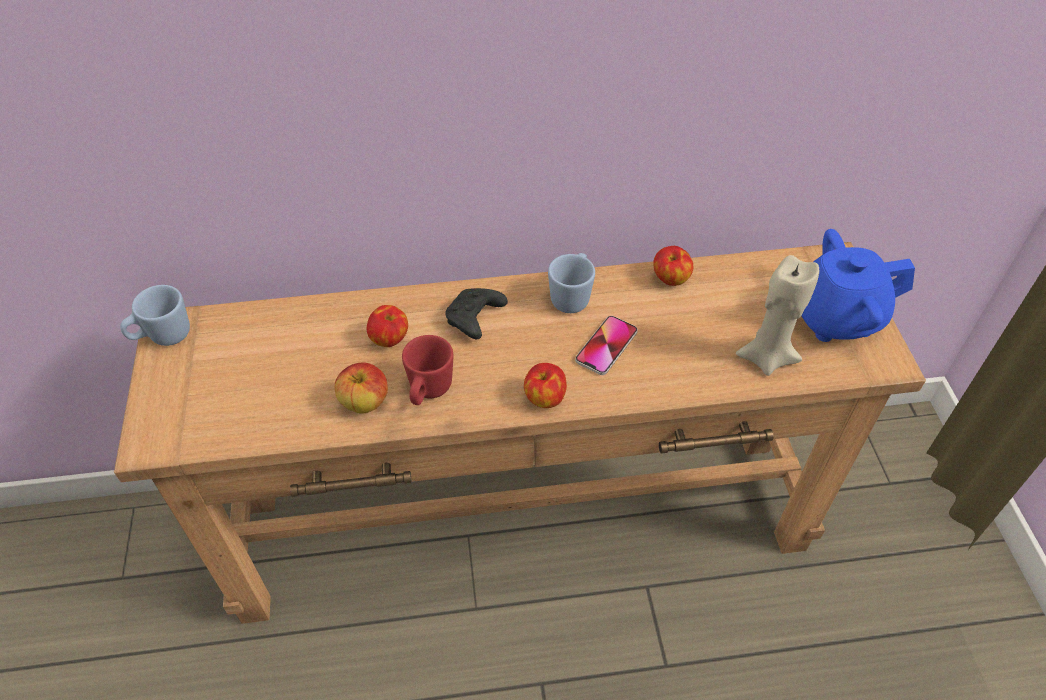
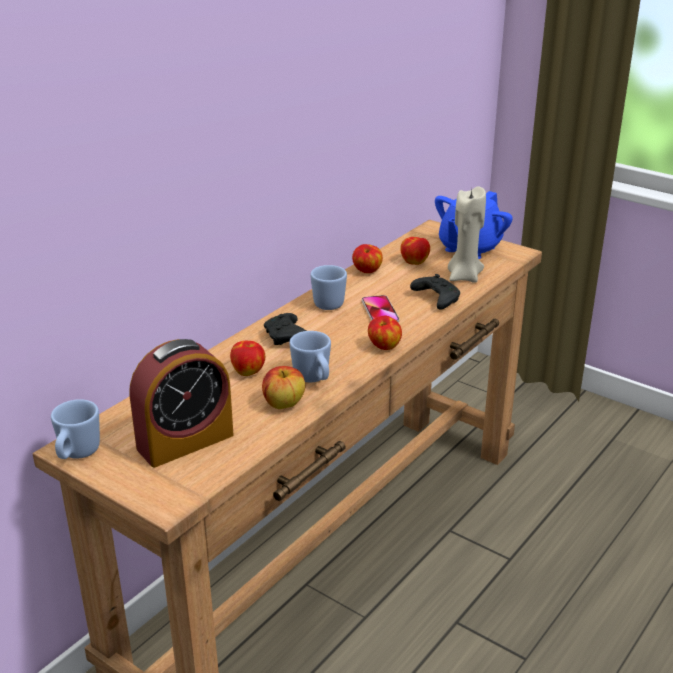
camera: 45 degrees left, 20 degrees down
(242, 385) = (185, 441): none -> alarm clock
(428, 391) = (314, 379): red mug -> blue mug
(688, 369) = (435, 299): none -> black game controller
(740, 298) = (414, 262): none -> apple

